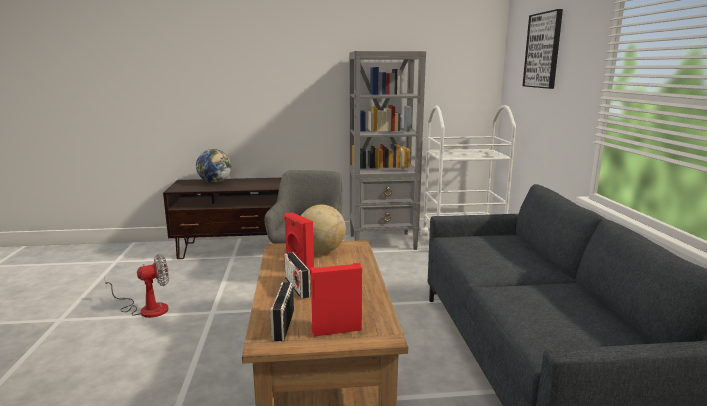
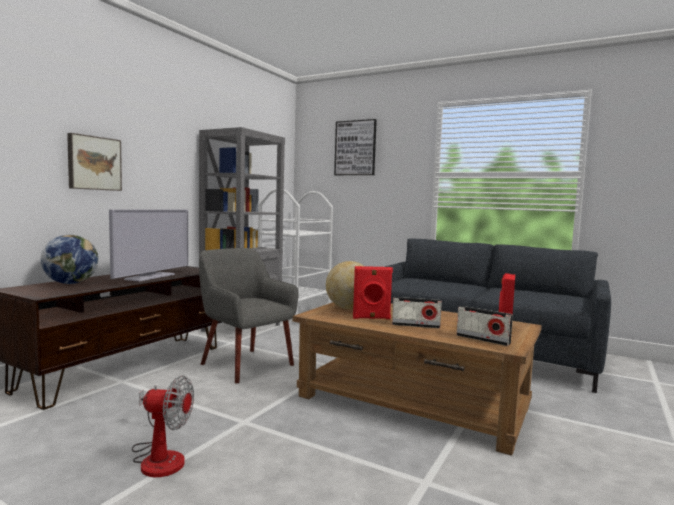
camera: 55 degrees left, 10 degrees down
(146, 309) = (159, 457): fan -> fan turned 90 degrees clockwise
(246, 94) = (94, 163): none -> picture
(265, 185) = (150, 277): none -> television

